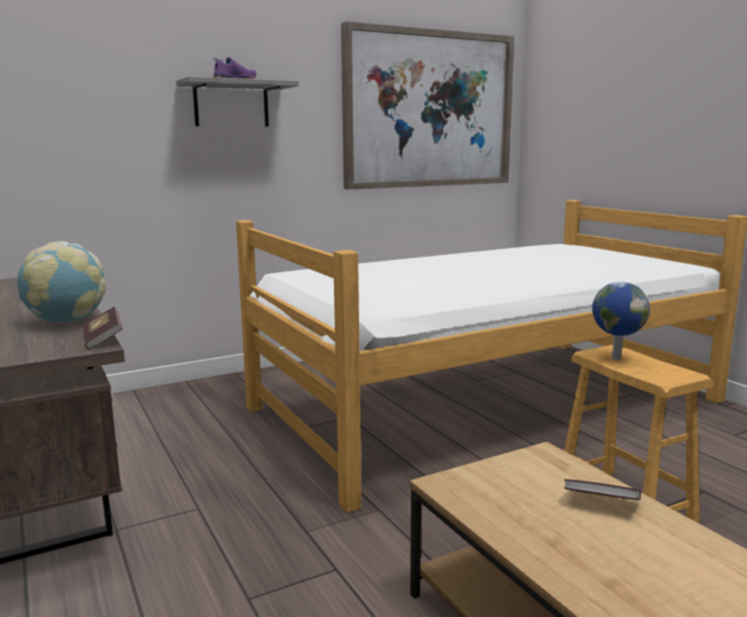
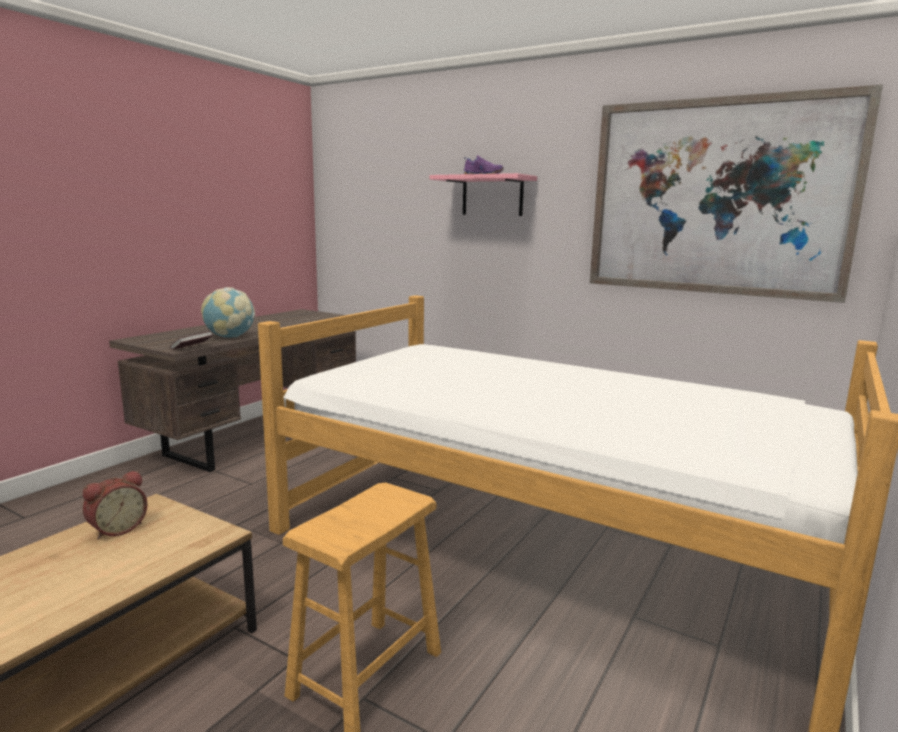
camera: 60 degrees right, 0 degrees up
(231, 104) = (492, 196): grey shelf -> pink shelf
(501, 504) = (117, 529): none -> alarm clock
(601, 504) = (121, 569): book -> none
(615, 358) = (375, 502): globe -> none

